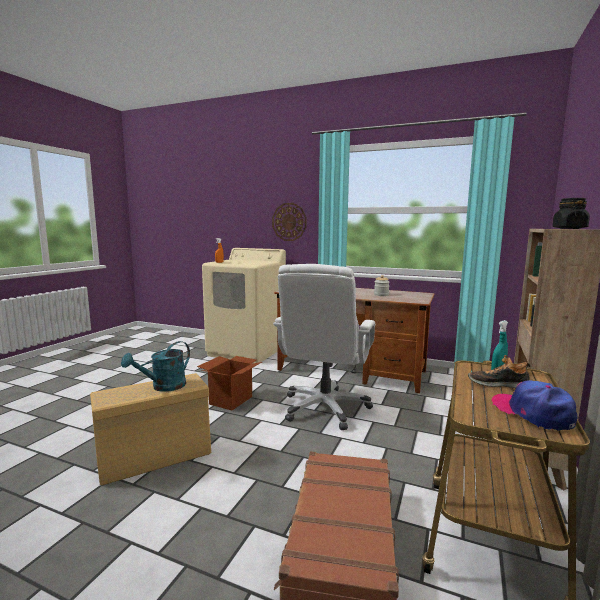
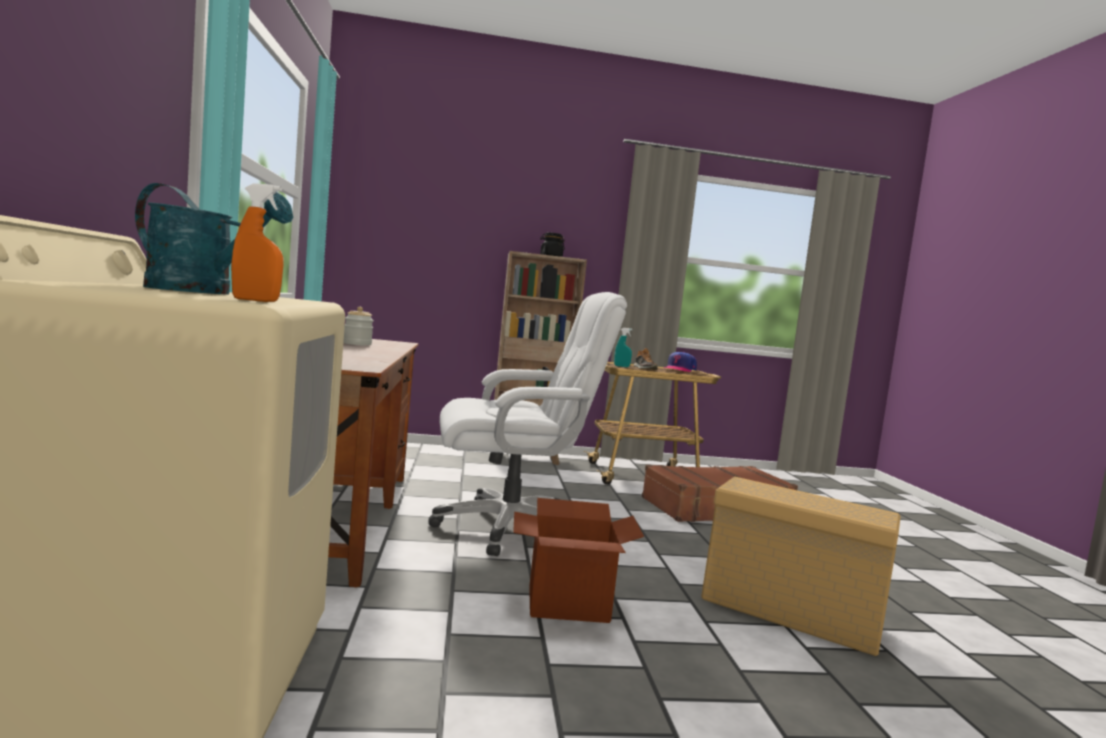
camera: 120 degrees left, 5 degrees down
(163, 387) = (787, 494): turquoise watering can -> turquoise watering can (202, 292)
(289, 222) = (106, 128): wall clock -> none

